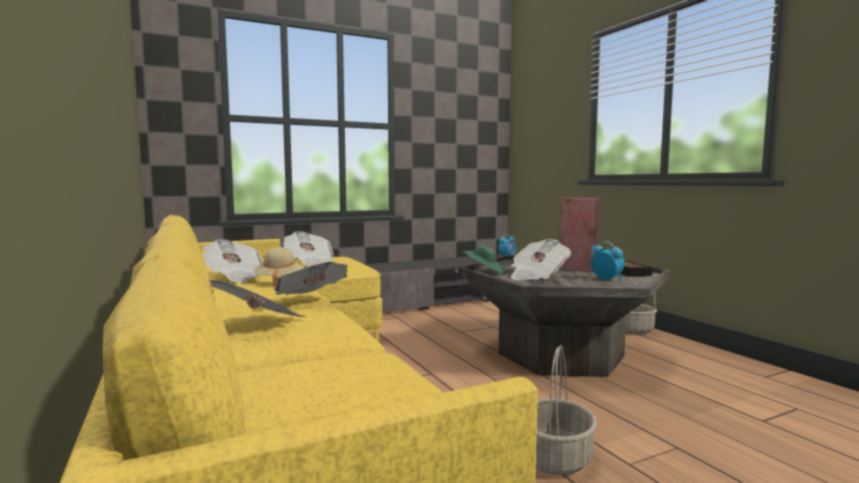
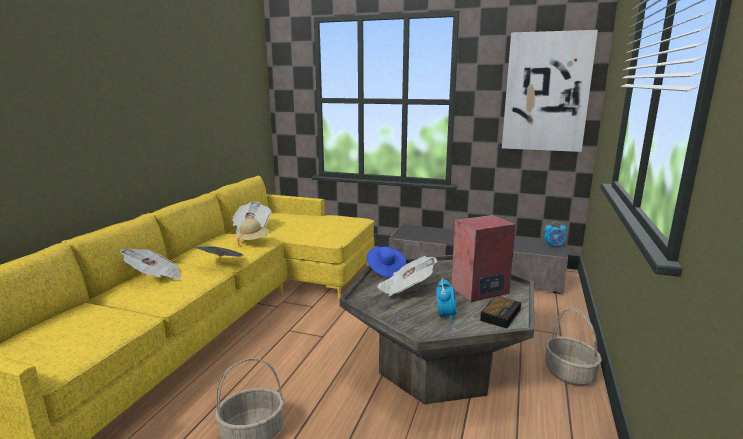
camera: 45 degrees right, 10 degrees up
(309, 263) = (321, 224): newspaper -> none
(471, 120) = (546, 92): none -> picture
(484, 272) = (385, 270): green hat -> blue hat

